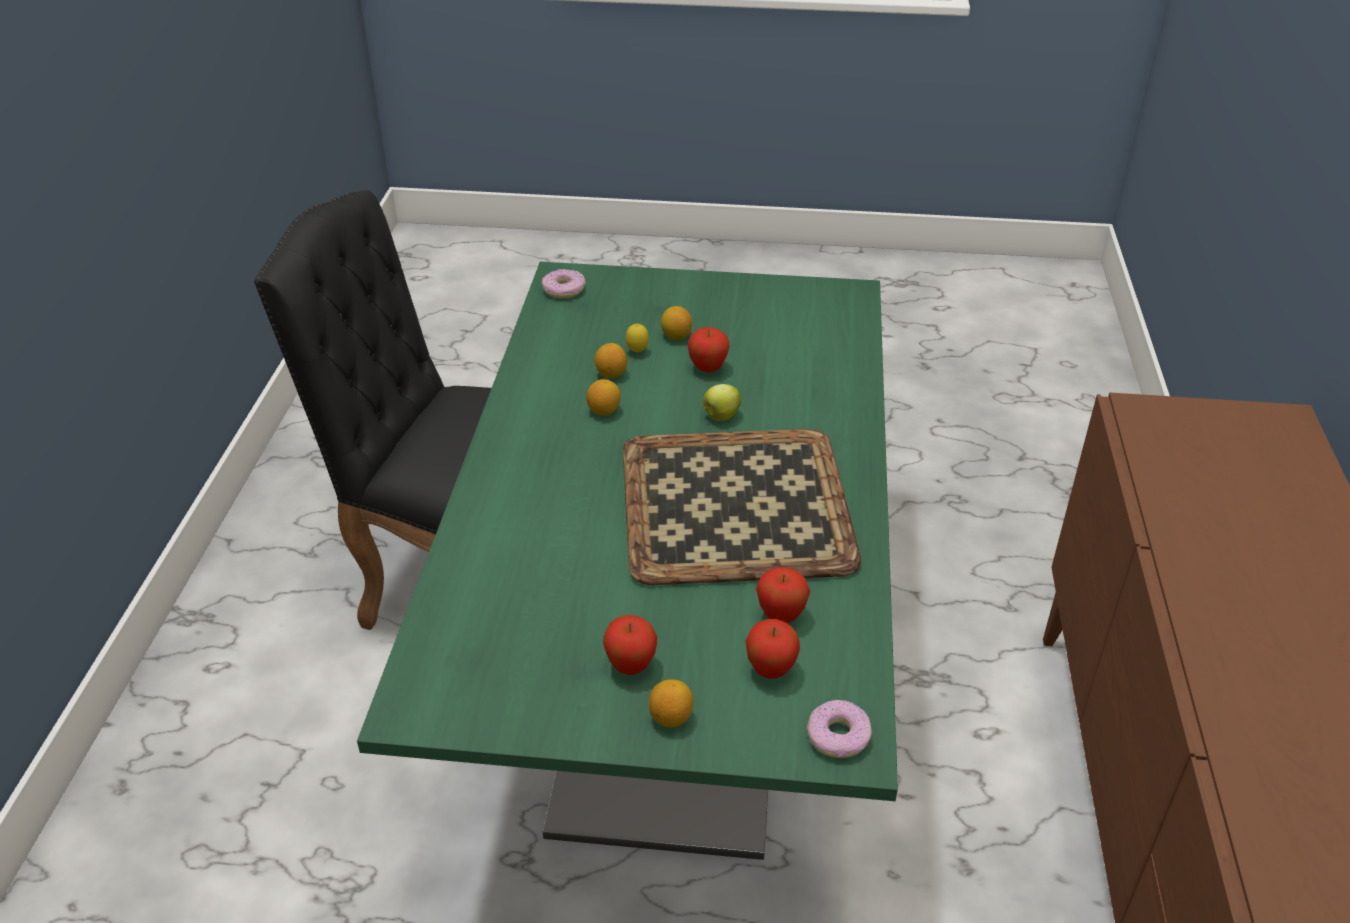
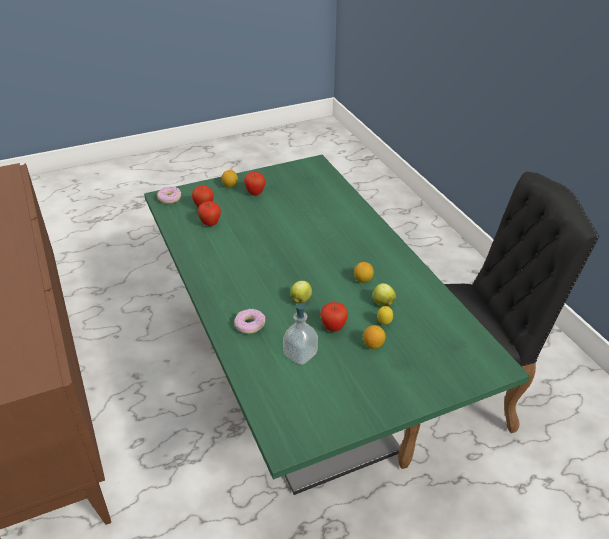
camera: 150 degrees right, 0 degrees up
(564, 290) = (480, 354): donut -> donut (249, 325)
(611, 374) = (382, 303): lemon -> apple
(733, 507) = (259, 257): tray -> none
(775, 356) = (300, 354): none -> soap dispenser

